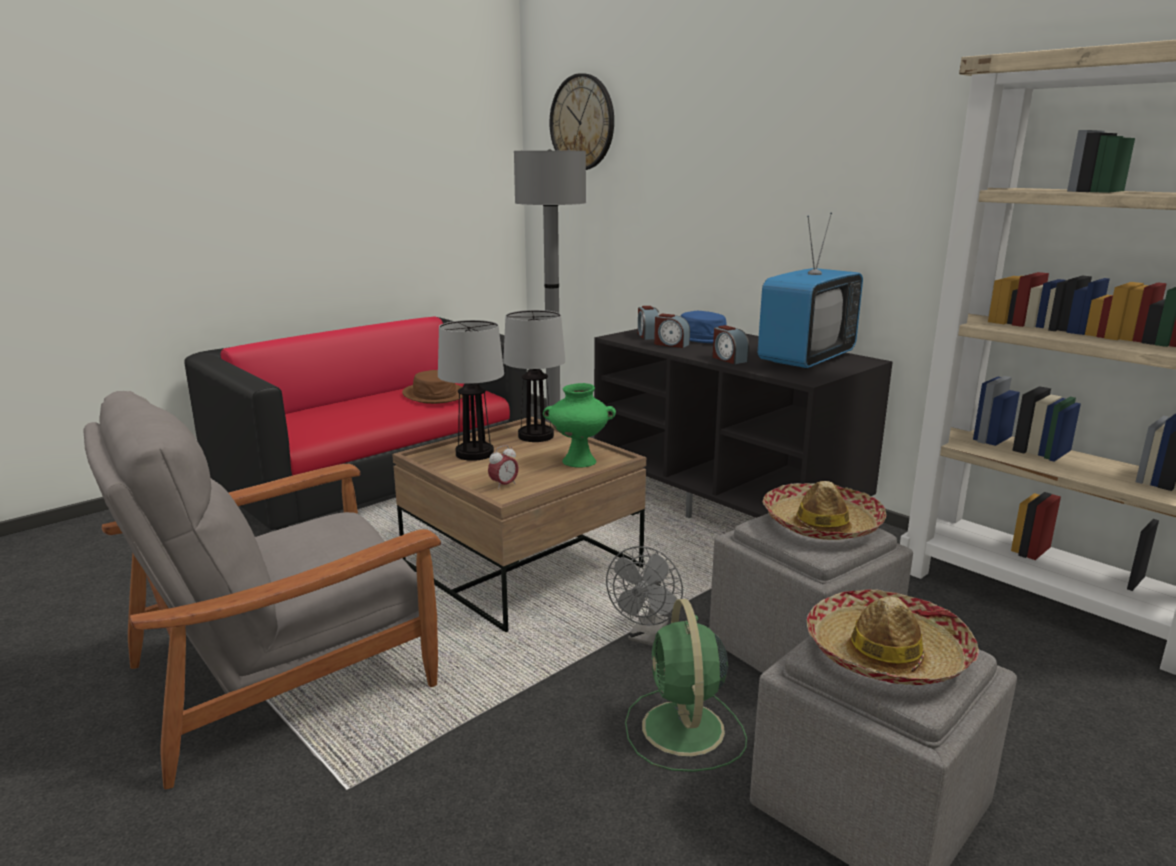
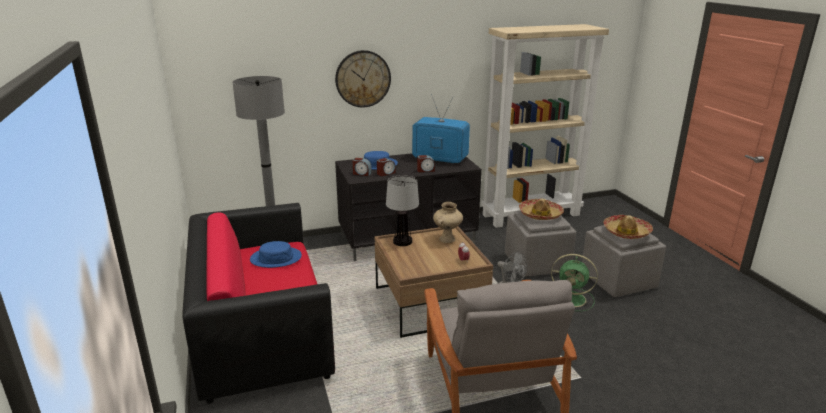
camera: 65 degrees left, 5 degrees up
(435, 394) = (276, 258): brown hat -> blue hat
(475, 453) = (414, 260): table lamp -> none
(578, 462) = (447, 239): green vase -> beige vase
(582, 122) = (234, 55): wall clock -> wall clock (363, 79)
(806, 359) = (440, 159): television -> television turned 45 degrees counterclockwise

